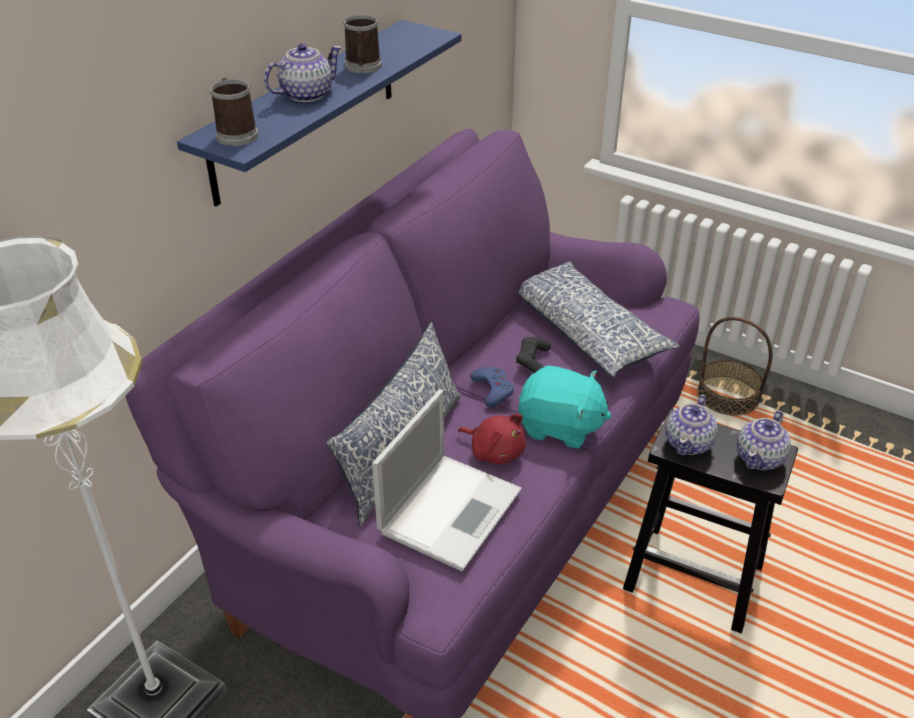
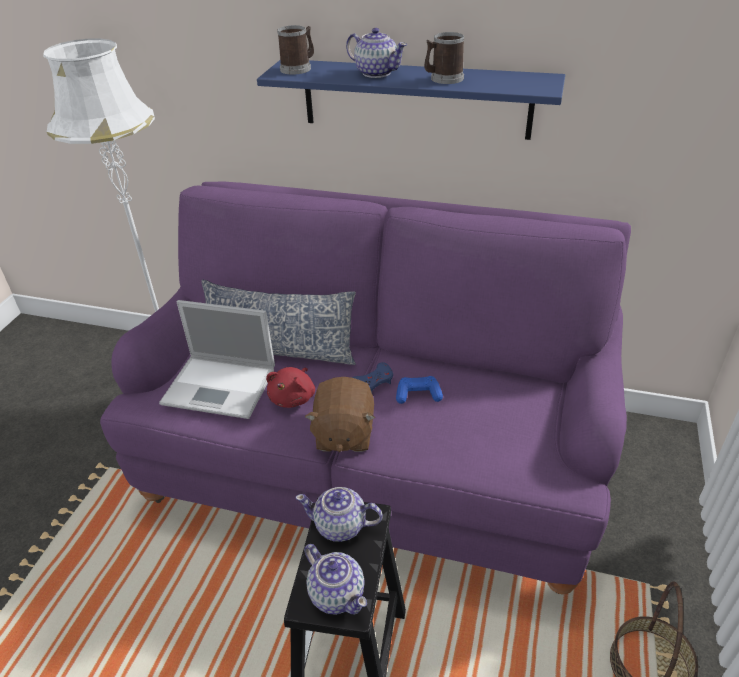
camera: 75 degrees right, 0 degrees up
(532, 360) = (418, 395): black game controller -> blue game controller
(560, 427) = (343, 433): turquoise plush toy -> brown plush toy
(586, 330) = (486, 423): pillow -> none
(760, 458) = (337, 593): teapot -> teapot turned 150 degrees counterclockwise

